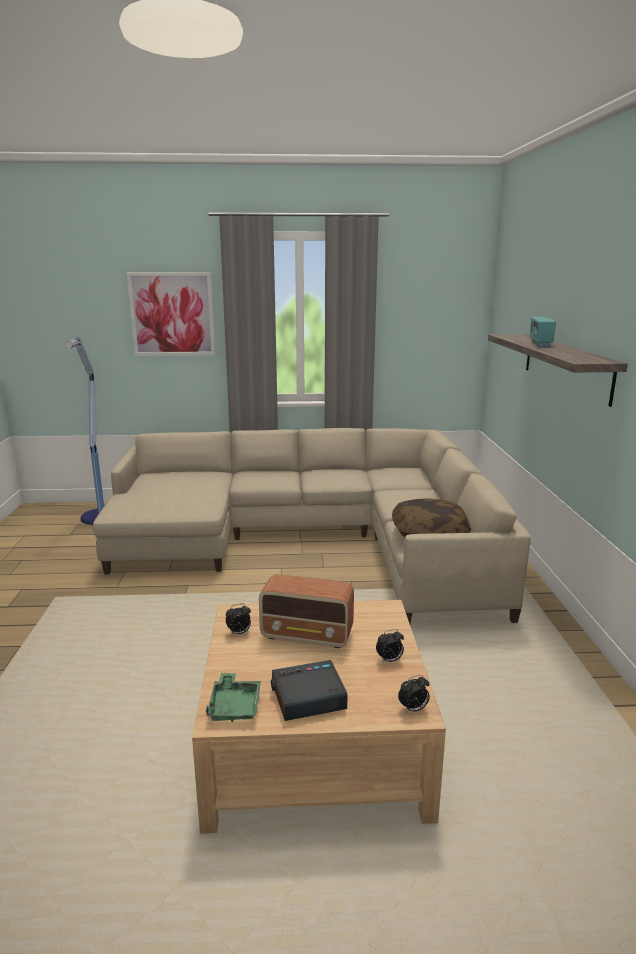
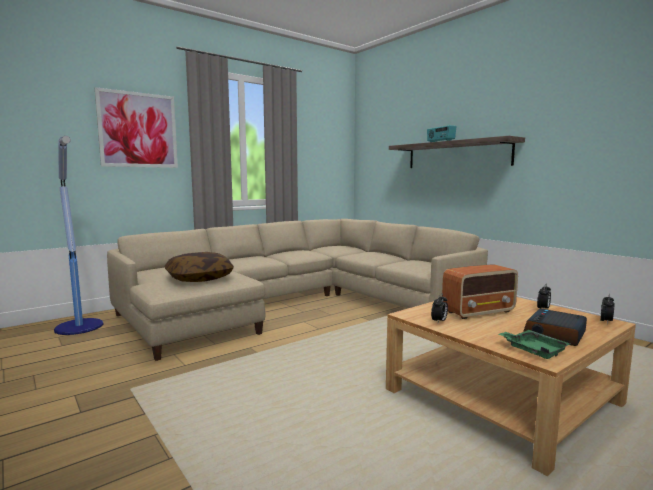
camera: 35 degrees left, 10 degrees down
(429, 533) = (418, 265): pillow -> pillow (199, 278)

